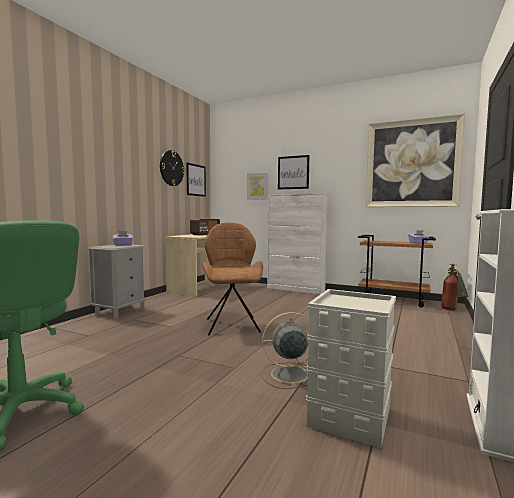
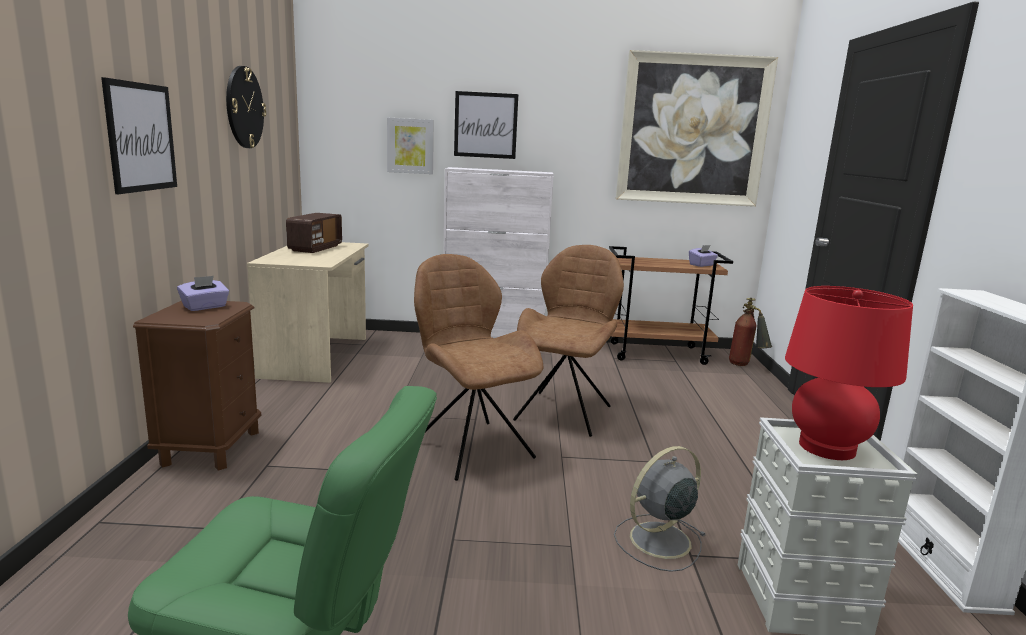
camera: 25 degrees left, 10 degrees up
(120, 311) = (210, 448): grey nightstand -> brown nightstand
(196, 180) = (280, 128): picture -> picture (141, 137)
(301, 317) = (564, 412): none -> brown chair
(352, 303) = (827, 447): none -> red table lamp

